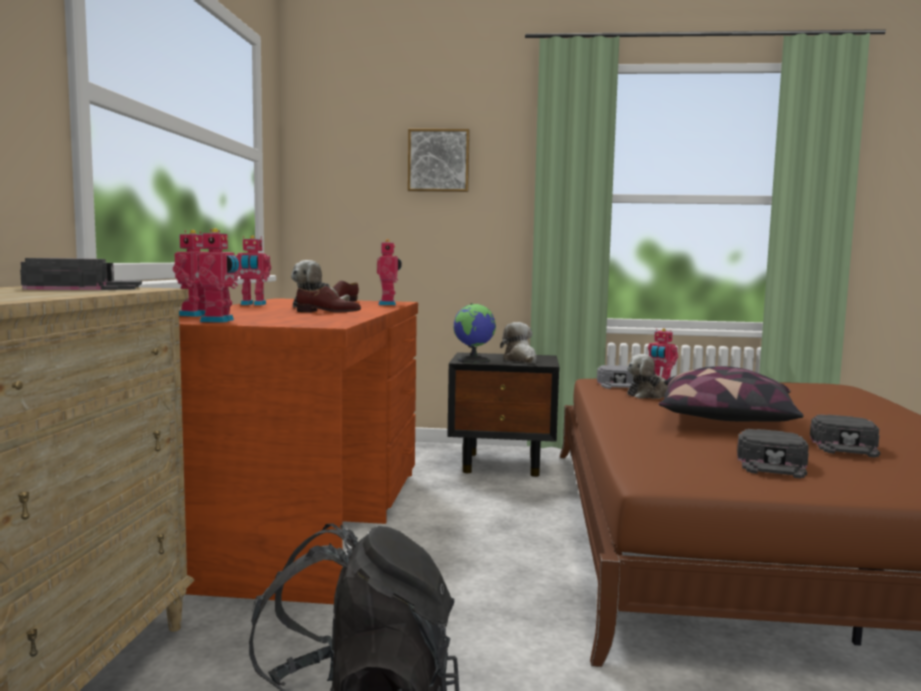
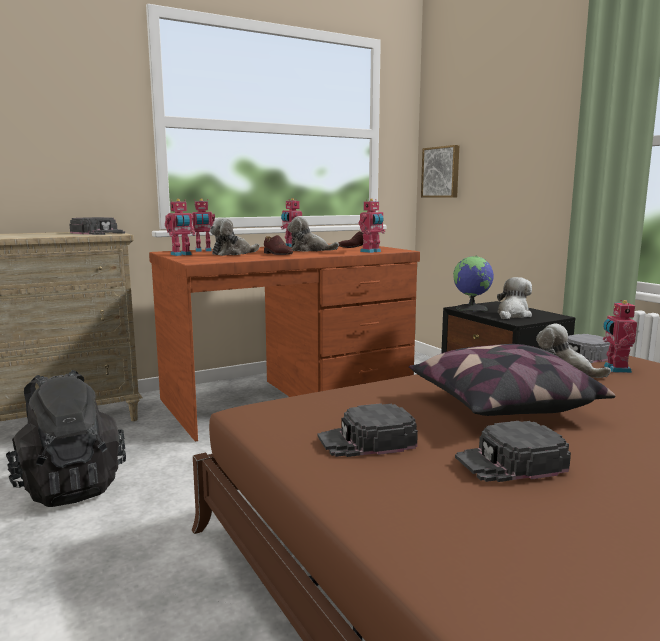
camera: 55 degrees right, 5 degrees up
(272, 315) = (232, 253): none -> plush toy
(439, 161) = (513, 118): picture -> picture (441, 172)

